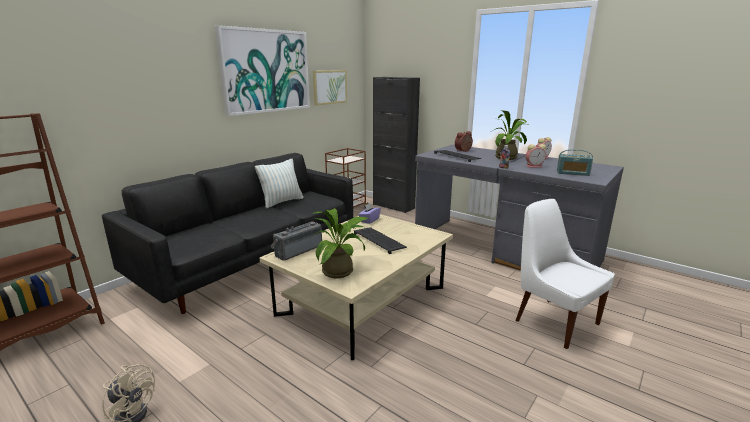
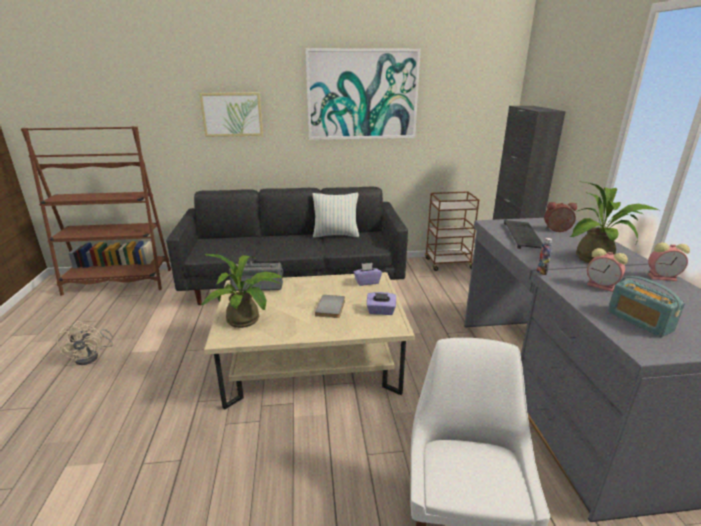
camera: 45 degrees right, 5 degrees up
(329, 87) = (453, 115): picture -> picture (232, 114)
(380, 241) = (331, 307): keyboard -> grey book
(412, 231) = (381, 311): none -> purple tissue box

